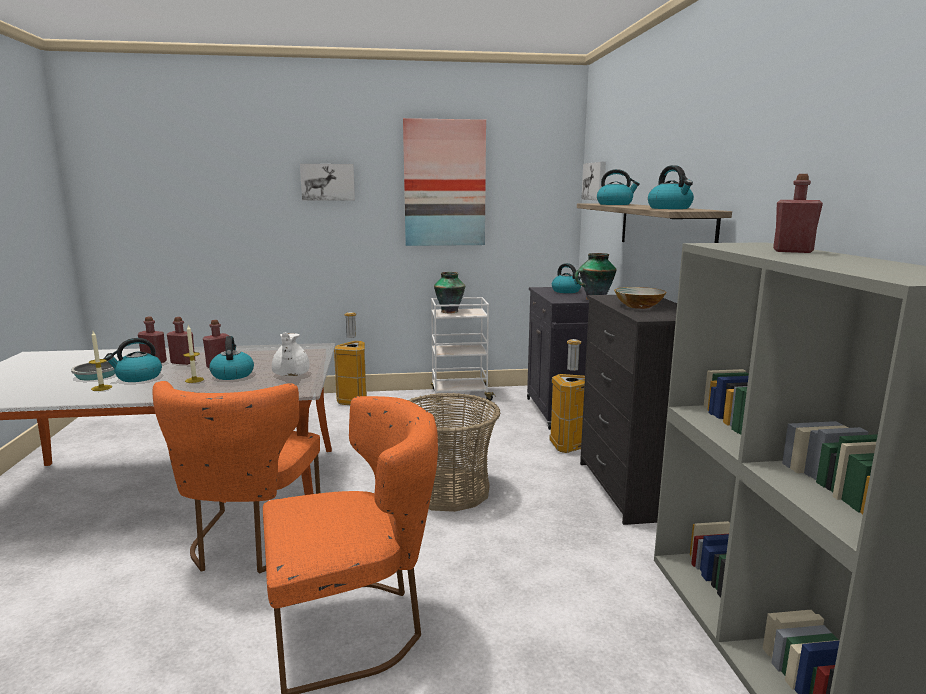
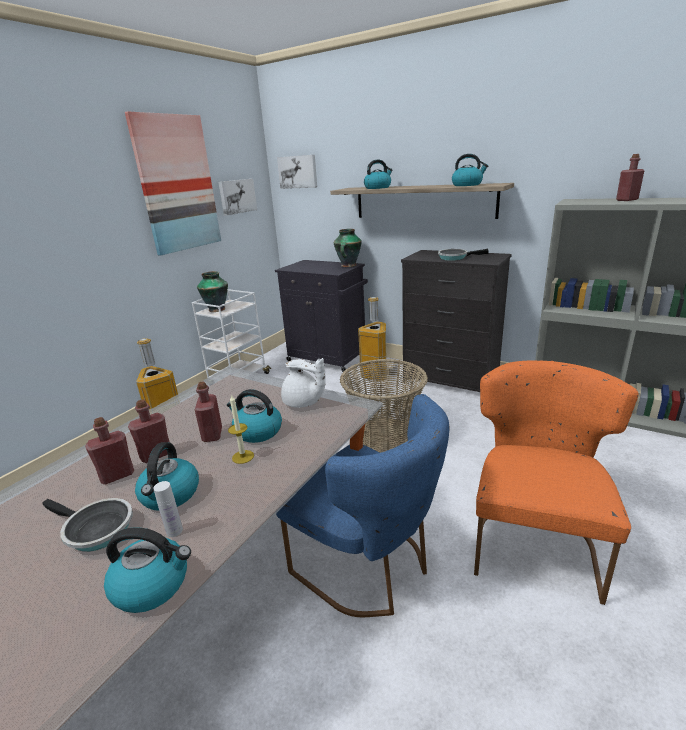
camera: 50 degrees left, 10 degrees up
(101, 388) = (174, 531): candle -> white bottle
(250, 543) = (370, 567): orange chair -> blue chair
(328, 182) = (59, 194): picture -> picture (237, 196)
(566, 291) = (310, 265): kettle -> kettle (153, 584)
(638, 306) = (455, 257): bowl -> frying pan

